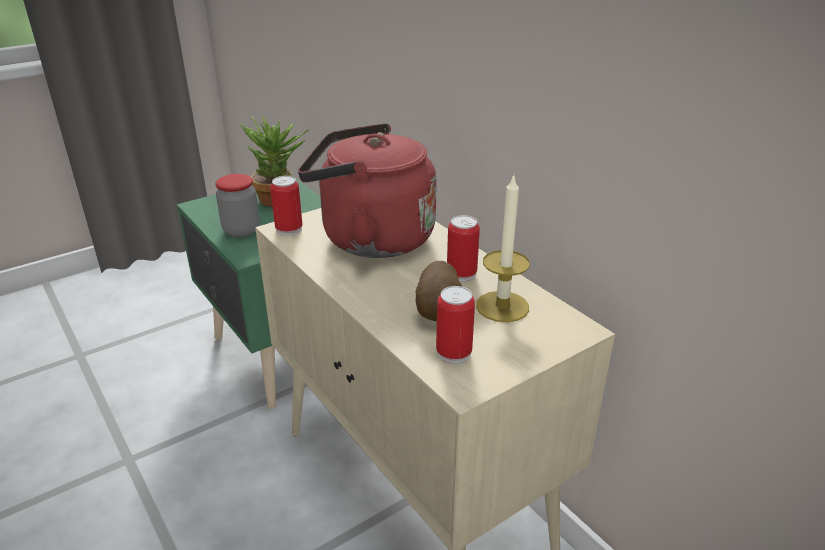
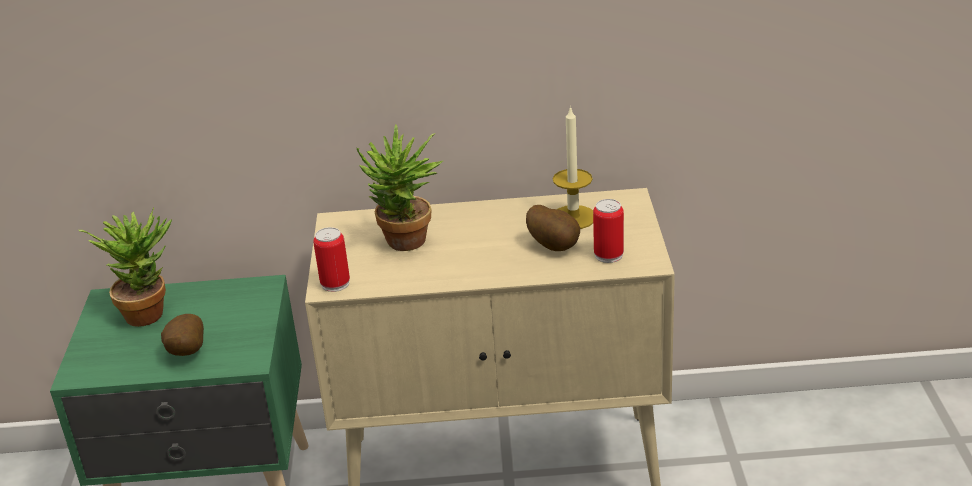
camera: 55 degrees left, 0 degrees up
(241, 230) = (186, 354): jar -> potato
(370, 239) = (406, 245): red kettle -> potted plant
(461, 274) = (511, 220): can -> none

